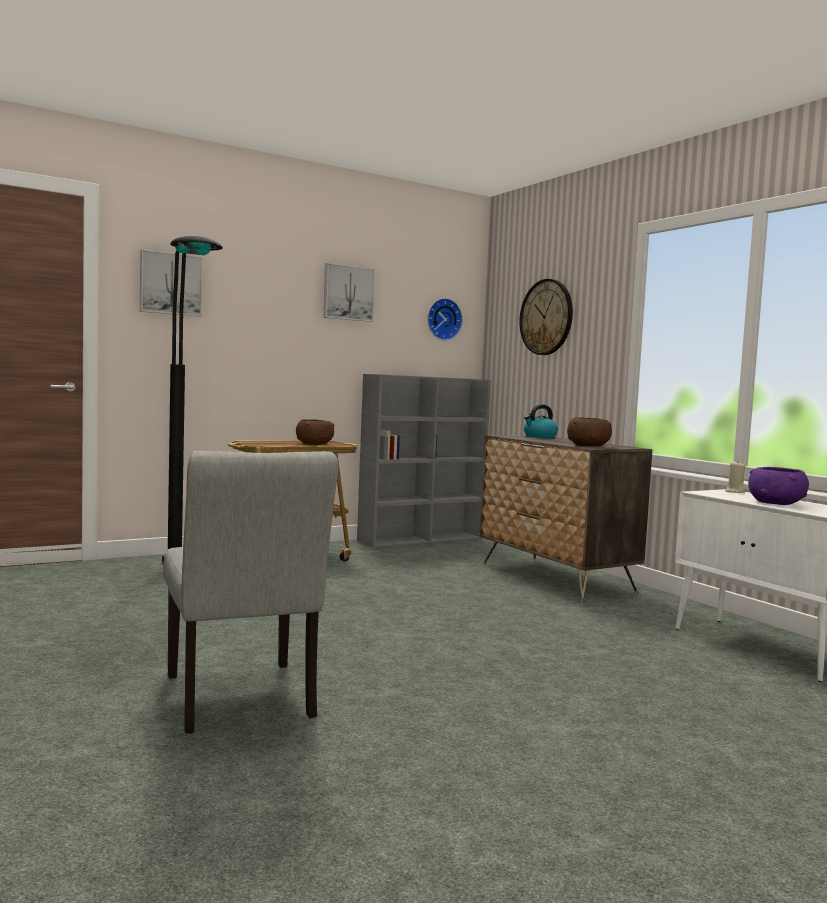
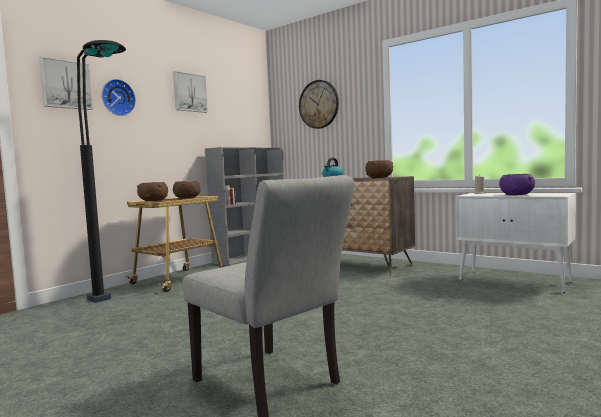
camera: 20 degrees left, 0 degrees up
(261, 444) = (153, 201): none -> brown bowl
(443, 319) = (247, 110): wall clock -> wall clock (117, 98)

